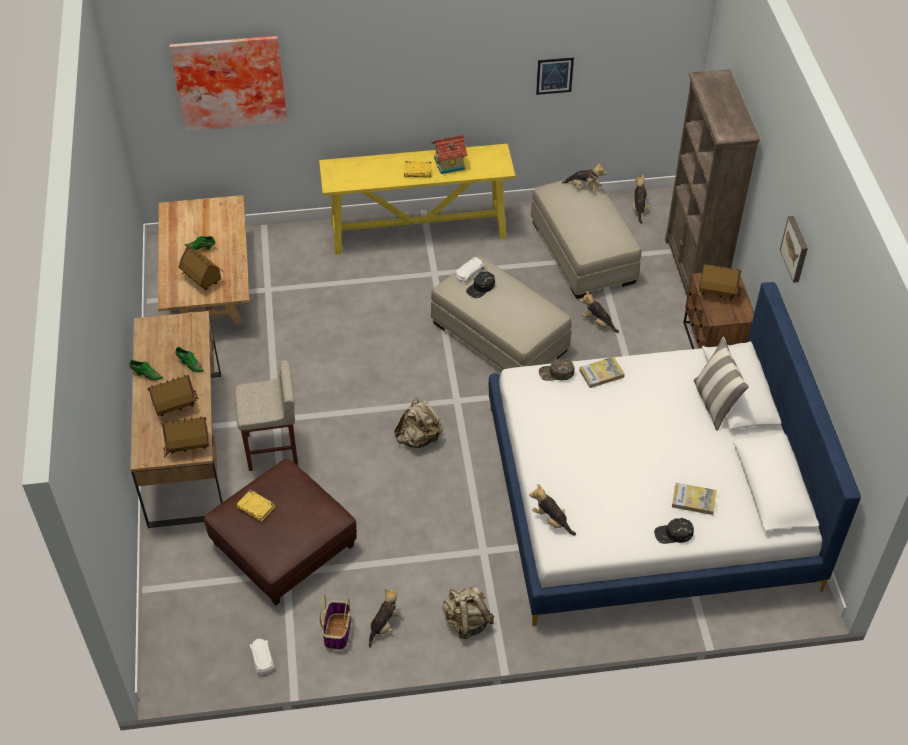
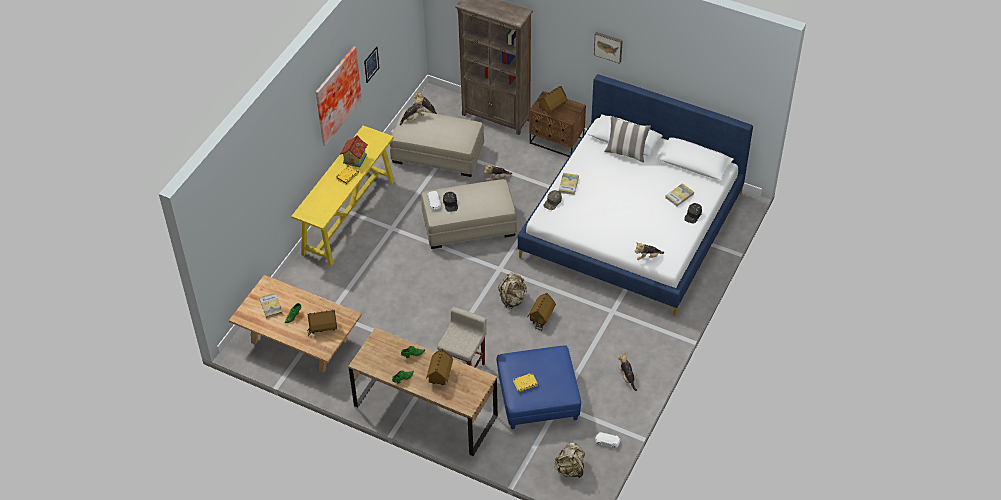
camera: 55 degrees left, 0 degrees up
(188, 445) = (476, 382): toy house -> toy house (541, 317)
(202, 223) = (271, 306): none -> book
(230, 81) = (246, 201): picture -> picture (335, 95)
(284, 545) = (538, 396): brown ottoman -> blue ottoman
(337, 631) = (615, 400): basket -> none
(467, 622) = (652, 341): beige backpack -> beige backpack (570, 469)

